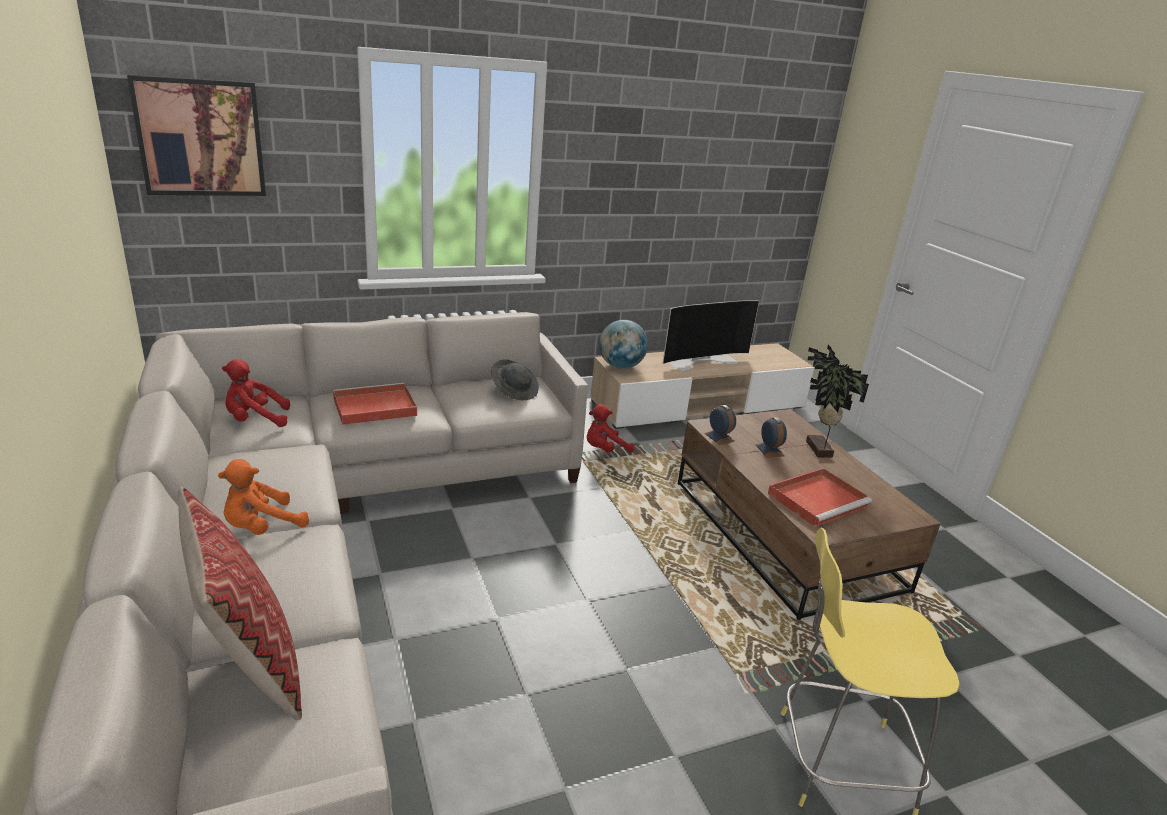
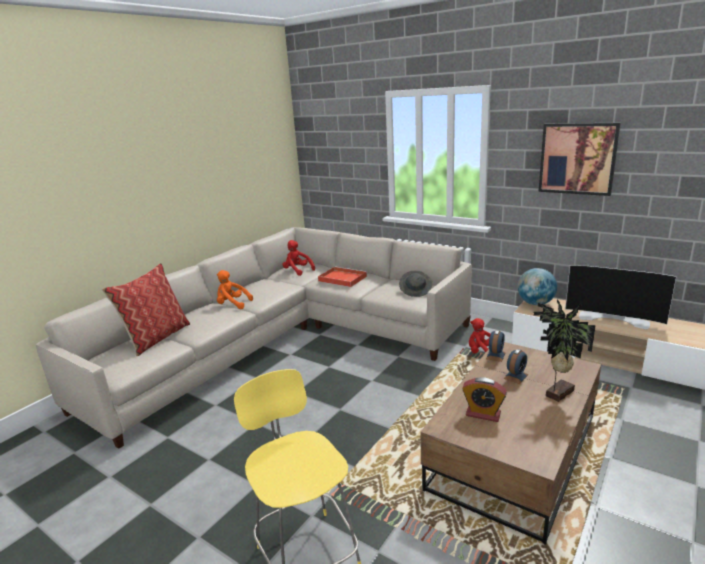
camera: 60 degrees right, 5 degrees down
(201, 137) = (325, 141): picture -> picture (577, 158)
(818, 499) = (483, 414): red tray -> alarm clock

